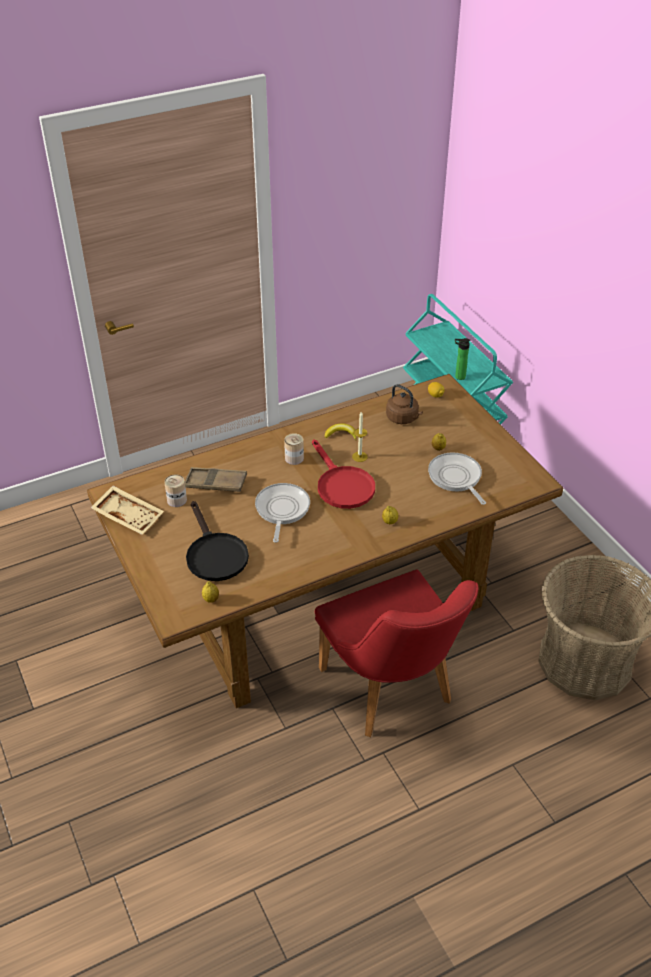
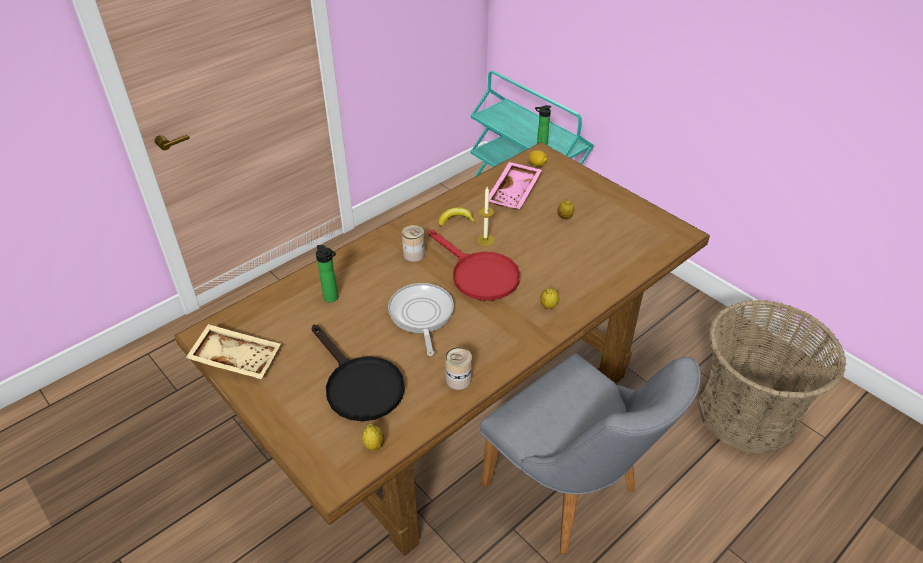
camera: 15 degrees left, 0 degrees up
(177, 500) = (292, 327): can -> can (458, 379)
(215, 483) = (332, 298): brown tray -> bottle
(392, 693) = (571, 494): red chair -> grey chair
(403, 418) = (515, 193): brown kettle -> pink tray
(456, 478) = (597, 245): frying pan -> none

